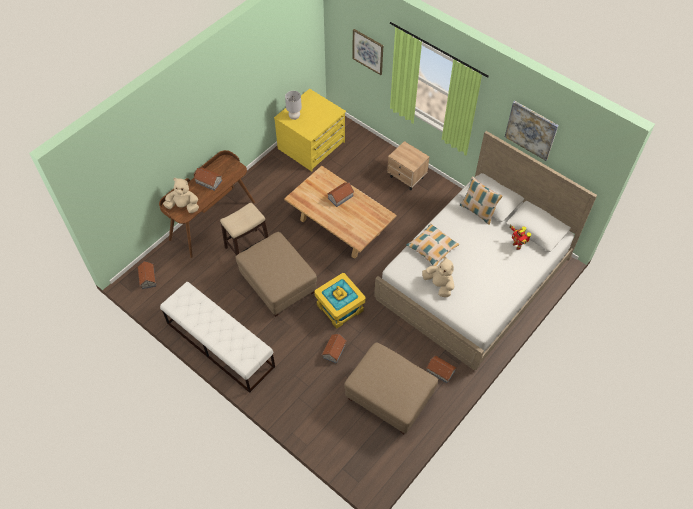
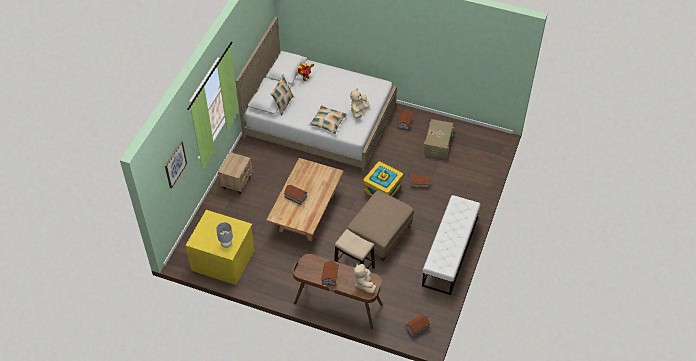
camera: 110 degrees left, 5 degrees down
(390, 397) = (437, 144): beige ottoman -> beige storage box
(531, 130) = (246, 39): picture -> none

